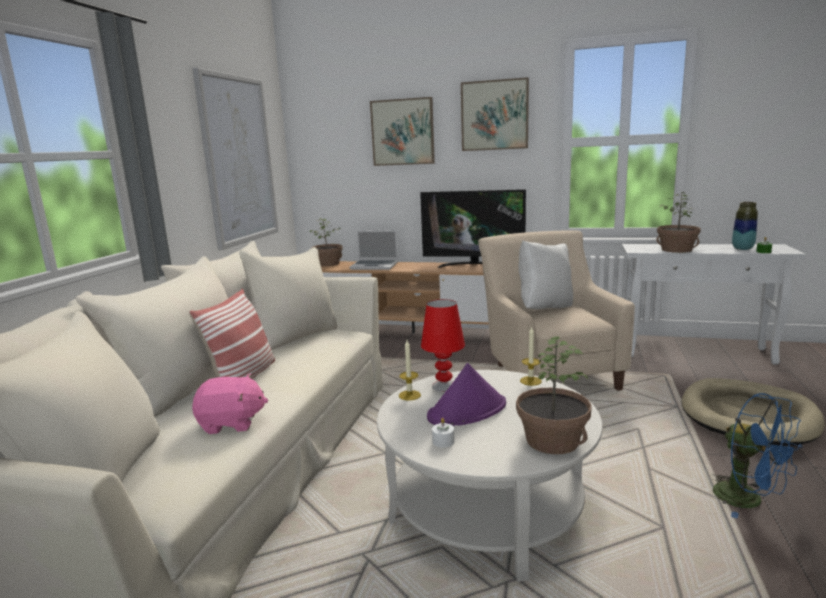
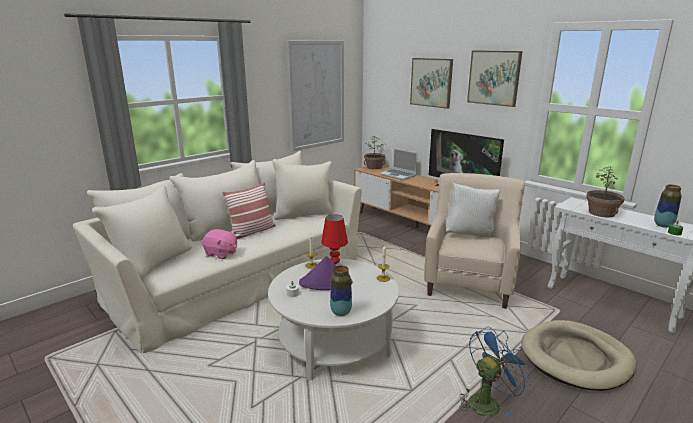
camera: 30 degrees right, 5 degrees up
(551, 441) = (341, 312): potted plant -> vase
(748, 500) = (487, 401): blue fan -> blue fan turned 120 degrees counterclockwise

